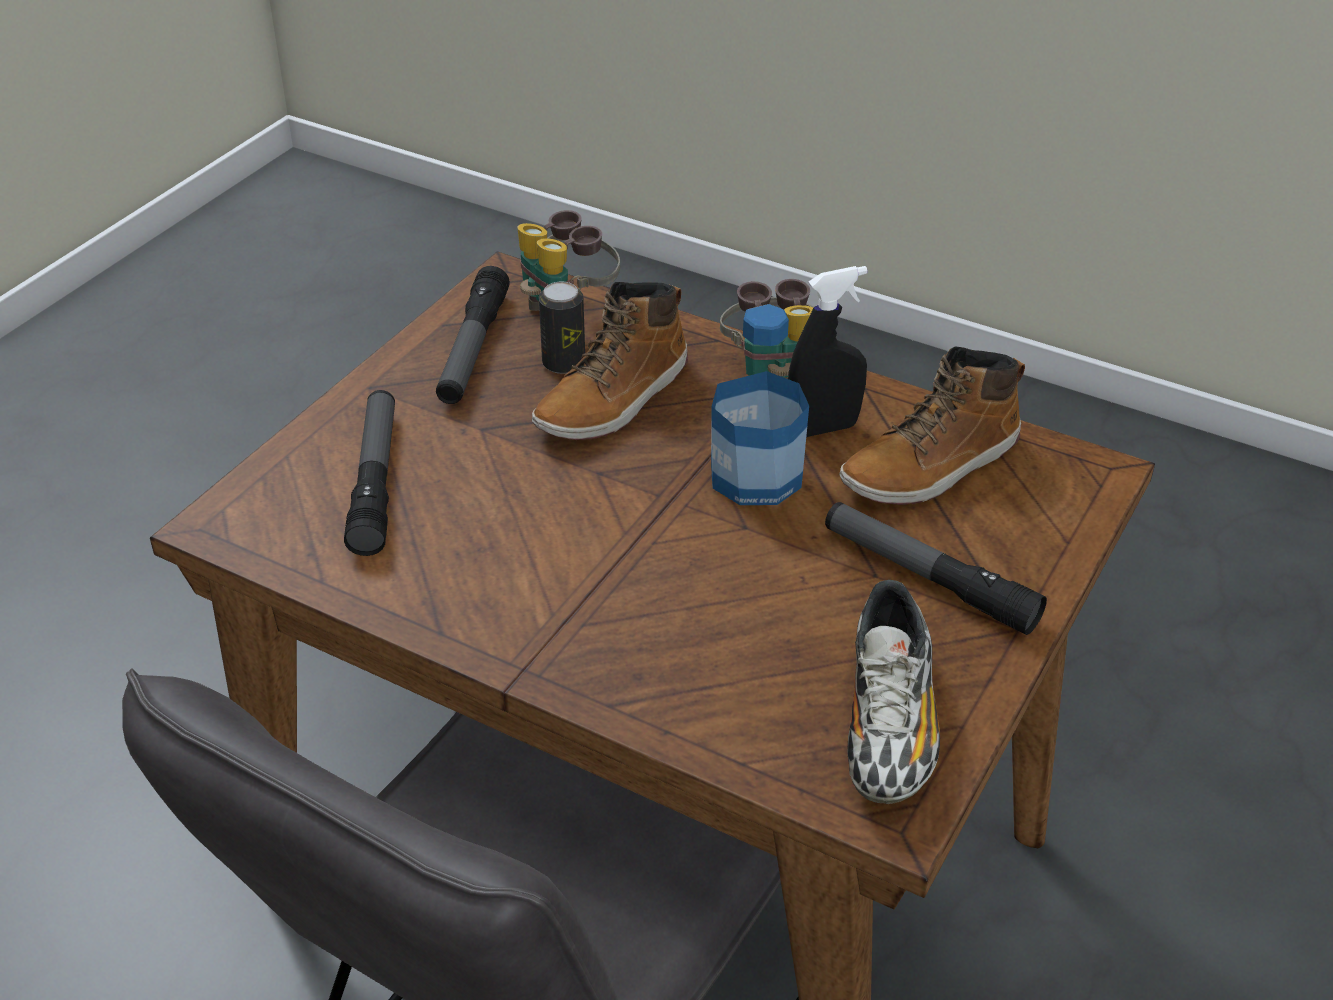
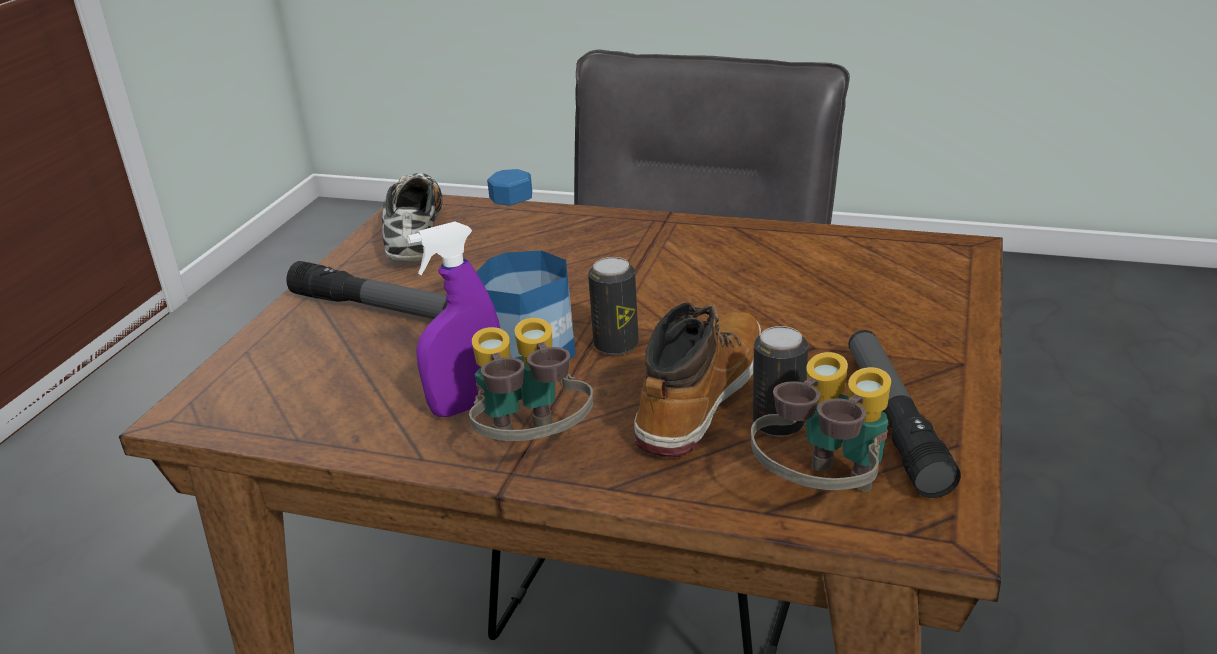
camera: 170 degrees right, 10 degrees down
(375, 481) = (869, 293): flashlight -> none
(667, 468) = (616, 345): none -> can
(823, 428) = (468, 405): black spray bottle -> purple spray bottle
(932, 466) = (357, 389): boot -> none

